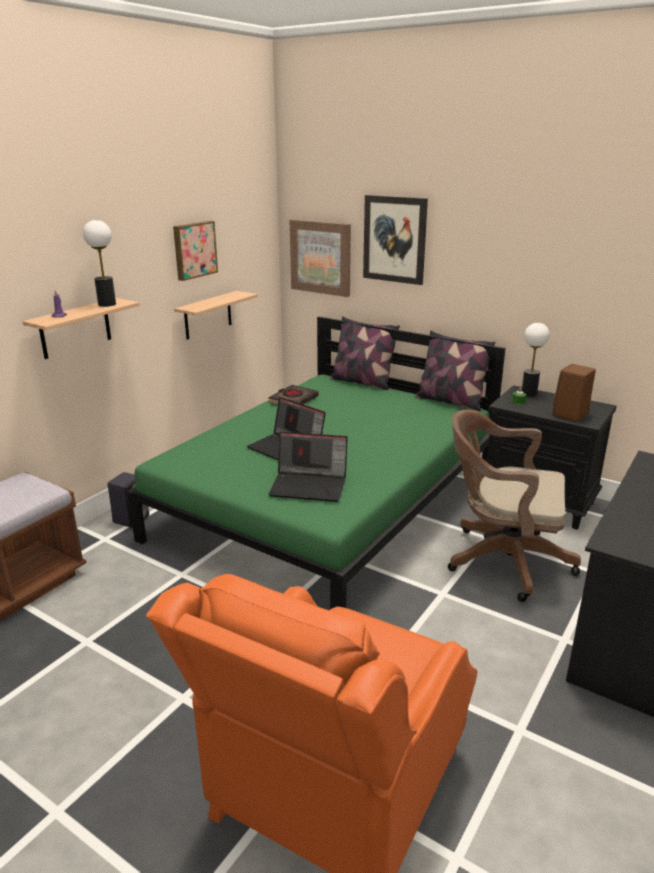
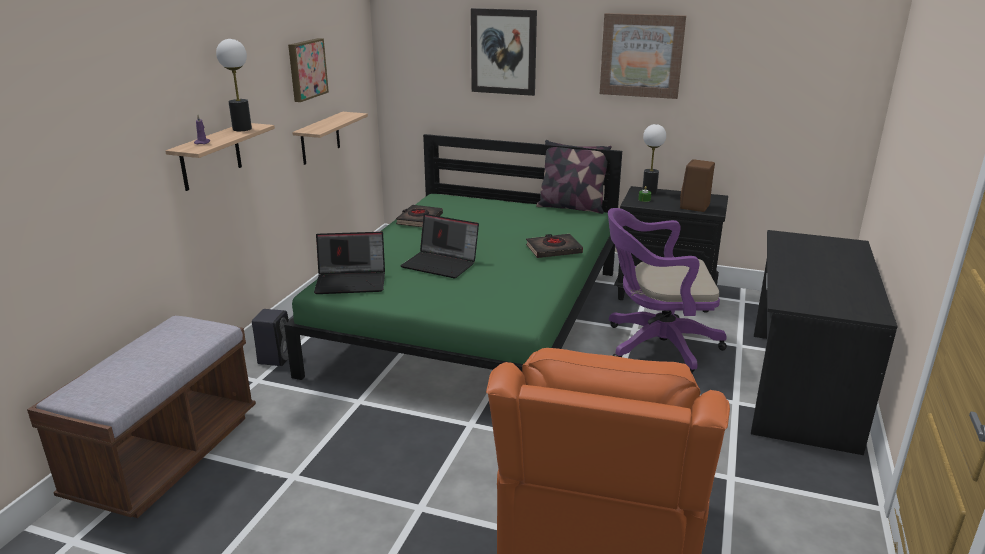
camera: 15 degrees left, 0 degrees up
(310, 485) = (484, 294): laptop -> laptop (352, 281)
(321, 257) = (423, 73): picture -> picture (641, 55)
(362, 382) = (477, 197): pillow -> none
(406, 445) = (553, 250): none -> black book
(501, 560) = (655, 346): brown office chair -> purple office chair

